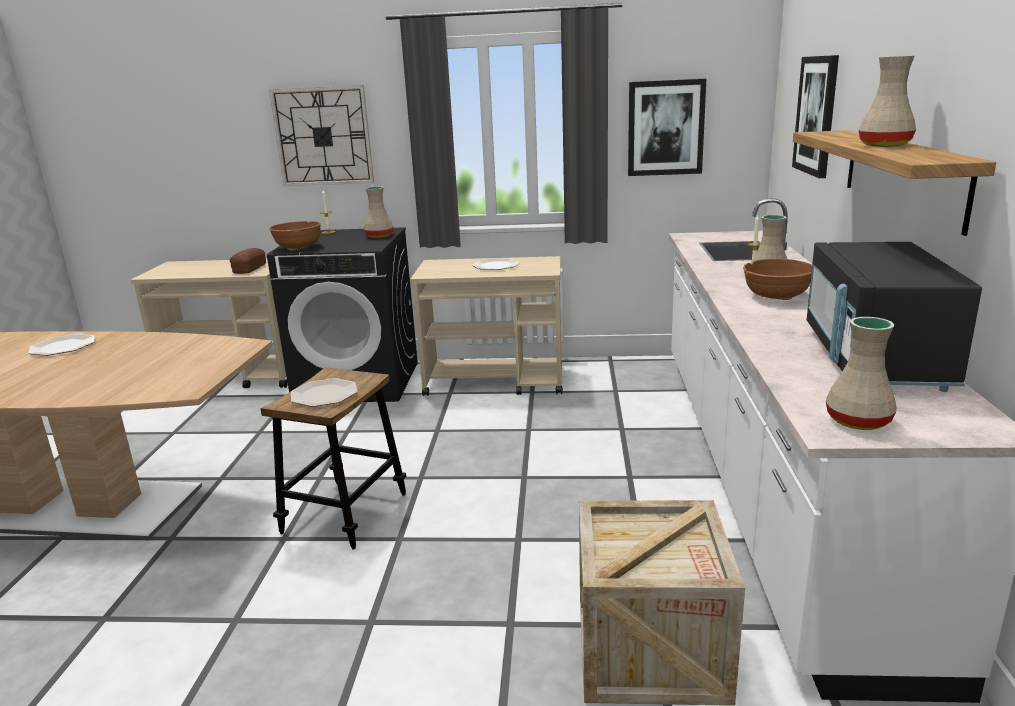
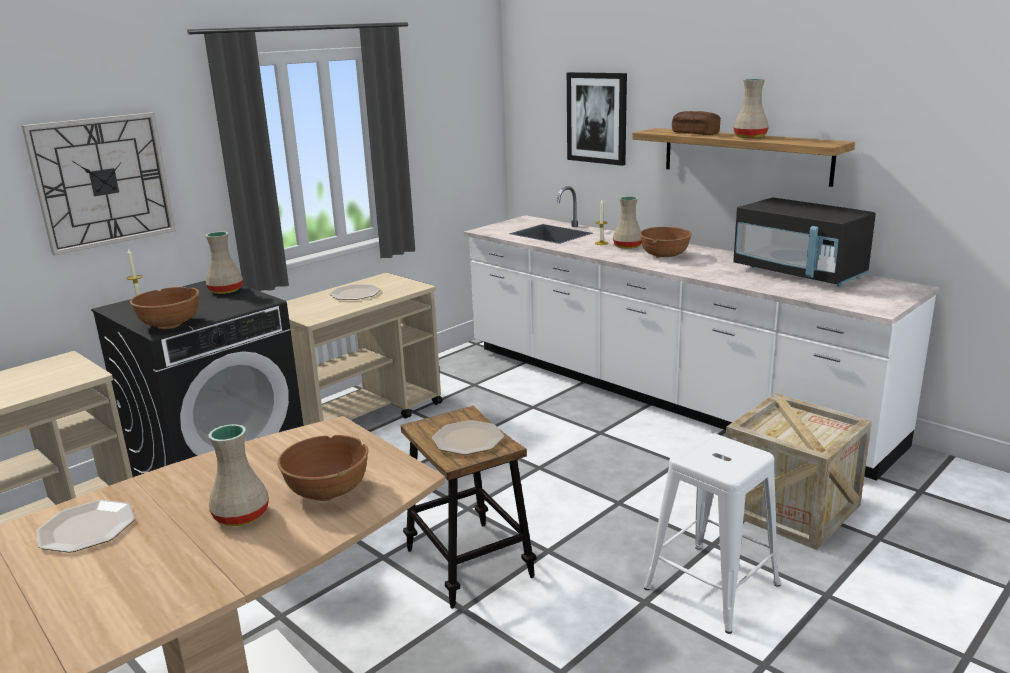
camera: 50 degrees left, 0 degrees up
(147, 377) = (327, 490): none -> brown bowl
(249, 269) = (58, 376): bread -> bread (695, 133)
(434, 652) = (712, 586): none -> white stool
(665, 128) = (438, 136): picture -> none
(857, 421) = (873, 302): beige vase -> beige vase (241, 516)

